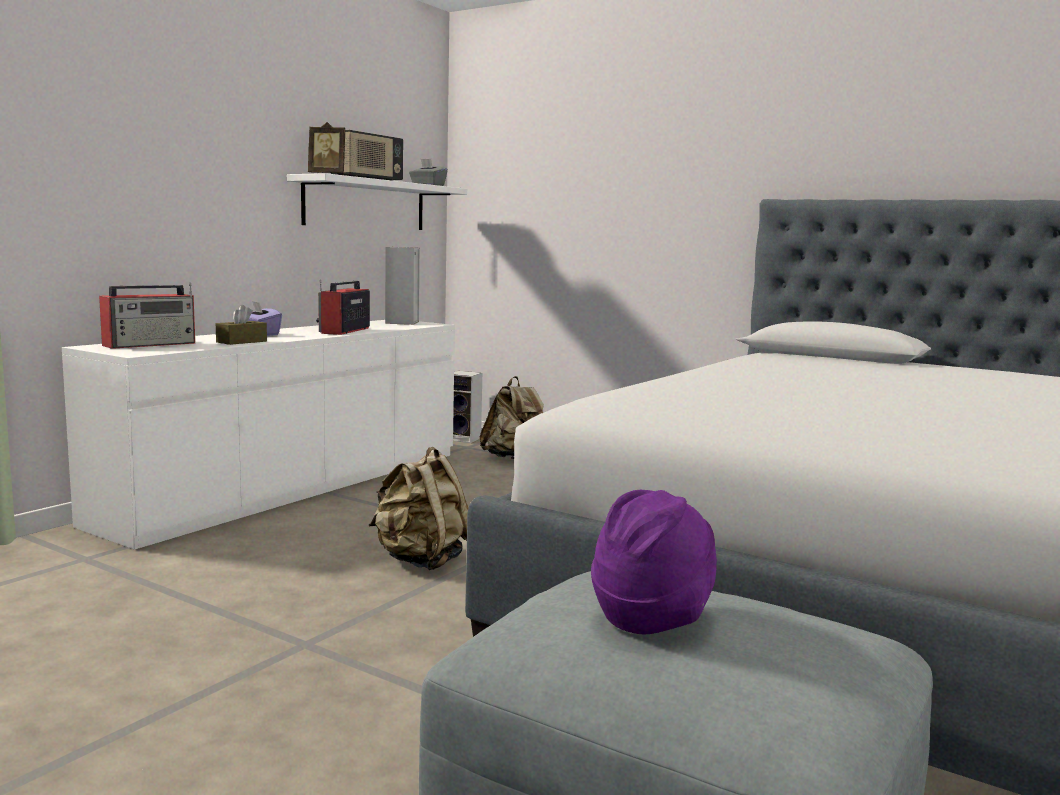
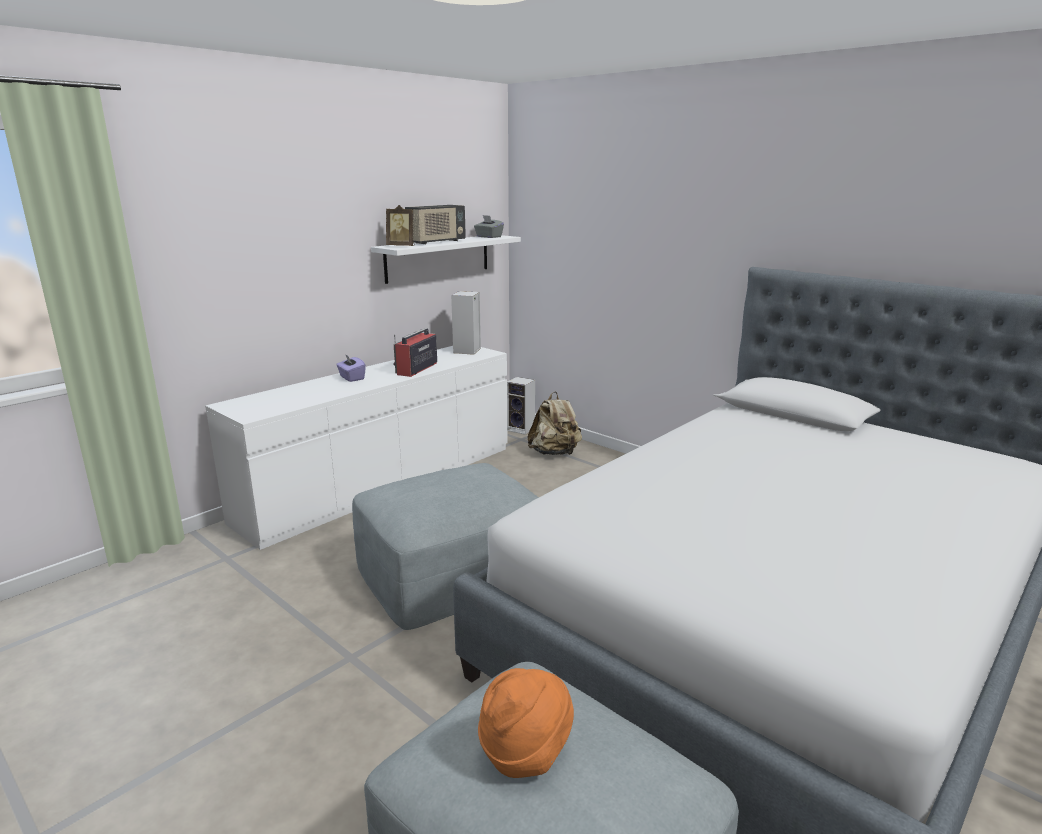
camera: 10 degrees right, 10 degrees up
(151, 344) = (267, 400): radio -> none
(241, 342) = (332, 393): brown tissue box -> none
(421, 561) = (453, 571): beige backpack -> grey ottoman
(652, 615) = (525, 751): purple hat -> orange hat

